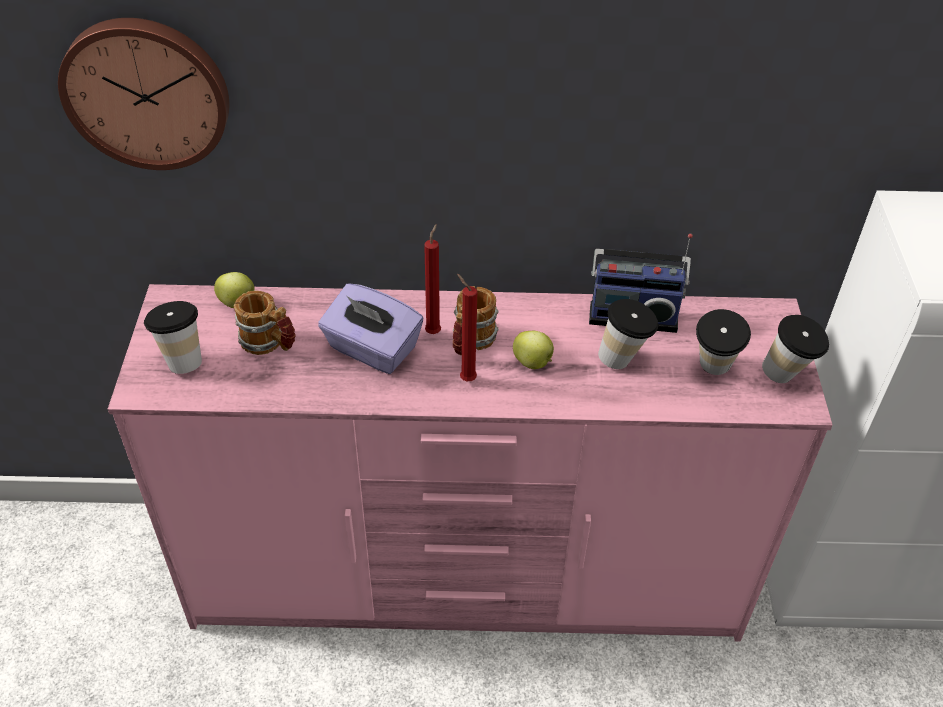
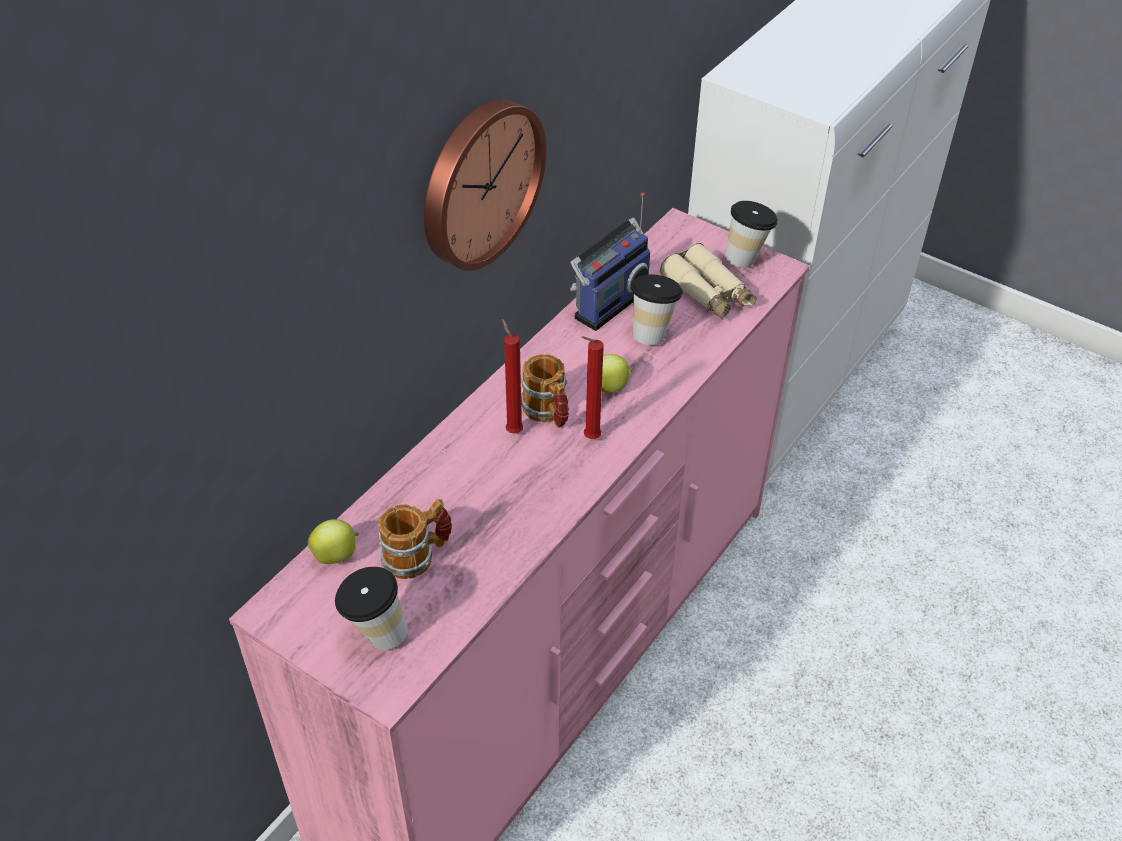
camera: 55 degrees left, 0 degrees up
(147, 91) = (198, 386): wall clock -> wall clock (478, 182)
(372, 349) = (496, 483): purple tissue box -> none
(712, 371) = (708, 293): cup -> beige binoculars

